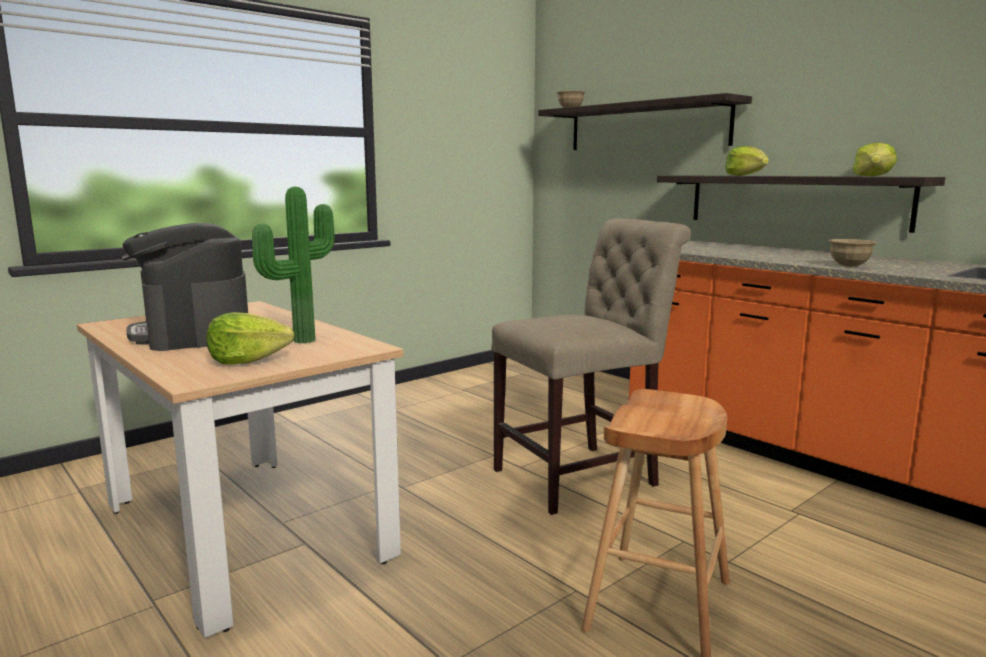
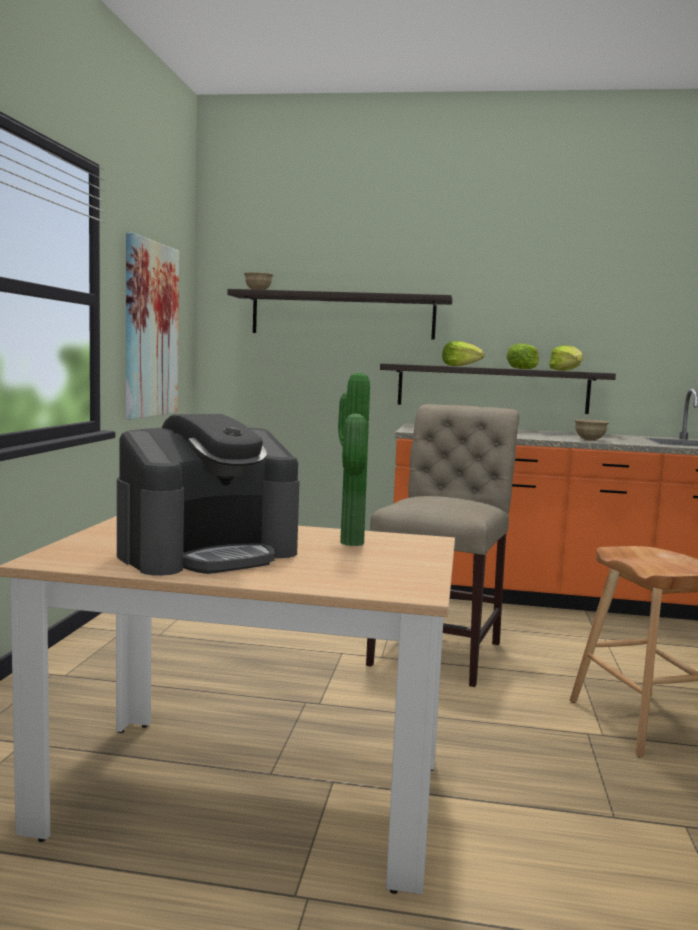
camera: 40 degrees left, 5 degrees down
(192, 333) = (208, 553): coffee machine -> coffee machine turned 60 degrees counterclockwise
(248, 360) = (381, 567): lettuce -> lettuce (523, 369)
(456, 153) = (150, 330): none -> picture

